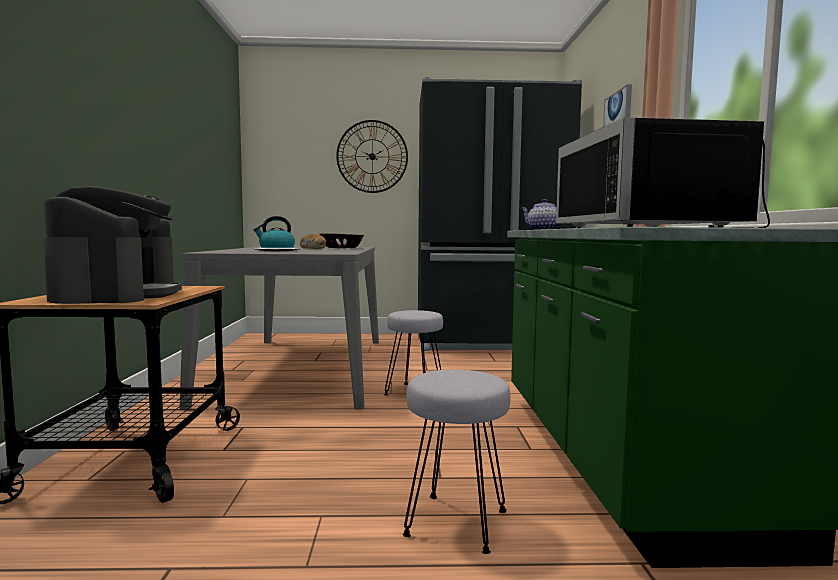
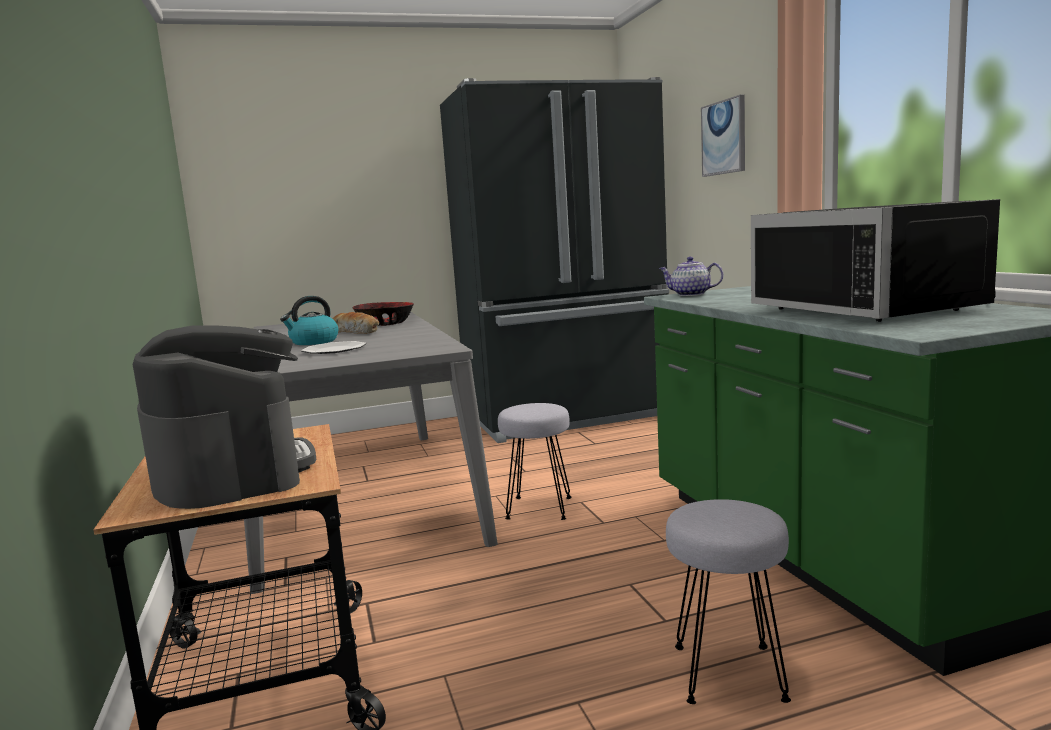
camera: 15 degrees left, 5 degrees up
(372, 156) = (380, 182): wall clock -> none

